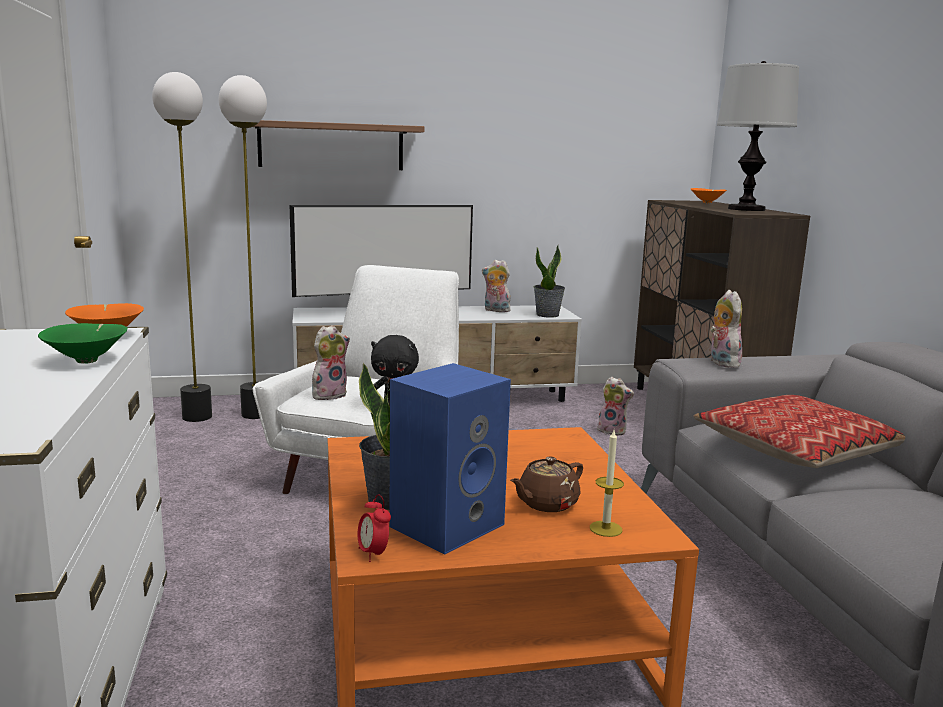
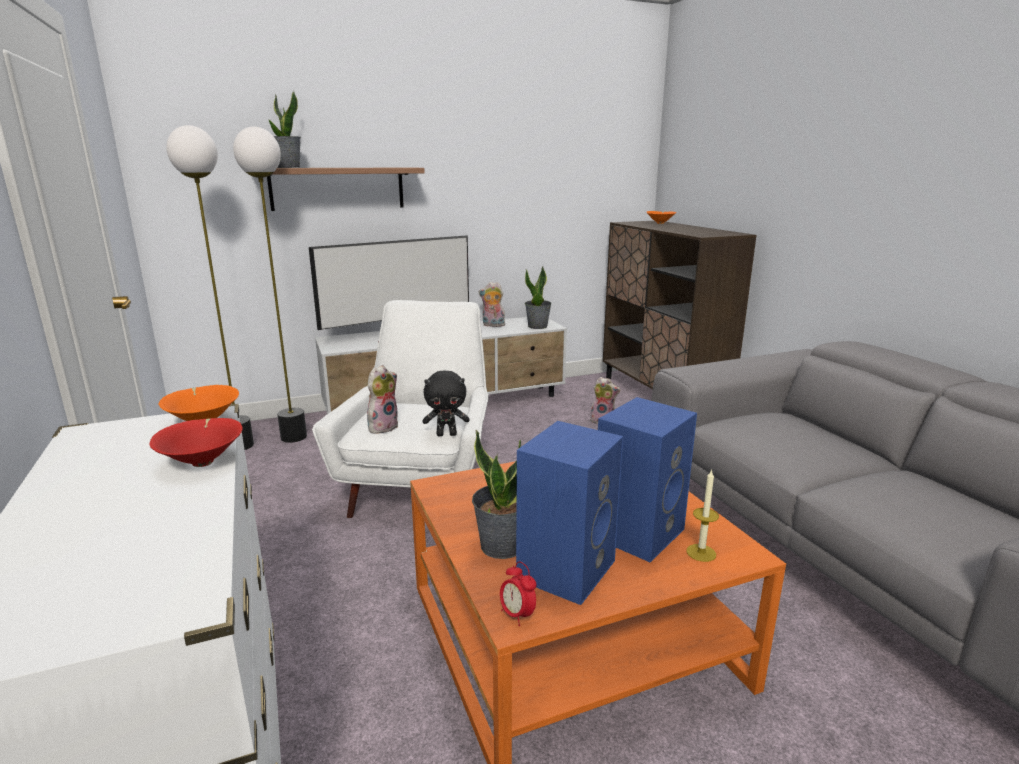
camera: 10 degrees left, 5 degrees up
(88, 360) = (203, 461): green bowl -> red bowl
(277, 120) = (287, 167): none -> potted plant
(546, 503) = (638, 531): brown teapot -> blue speaker
(721, 363) = (715, 369): plush toy -> none
(745, 209) = (700, 230): table lamp -> none
(797, 449) = (796, 442): pillow -> none

